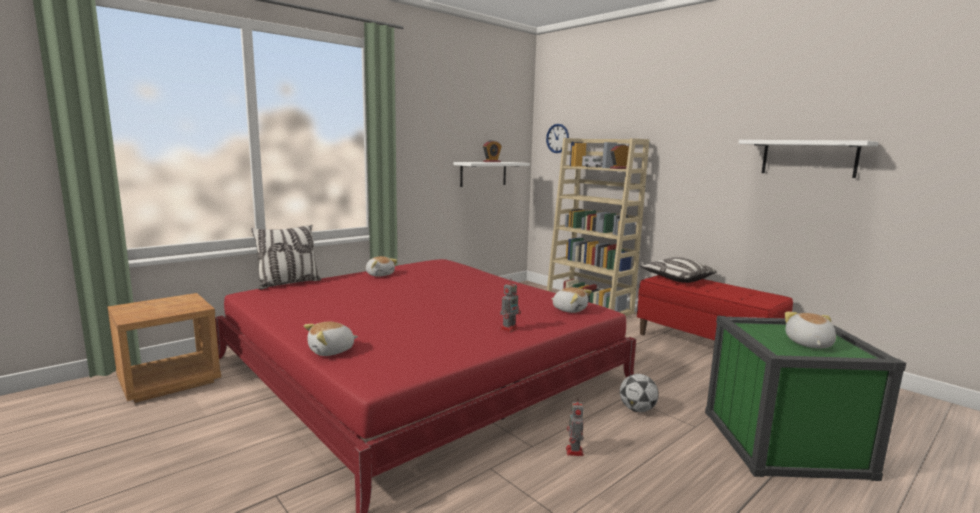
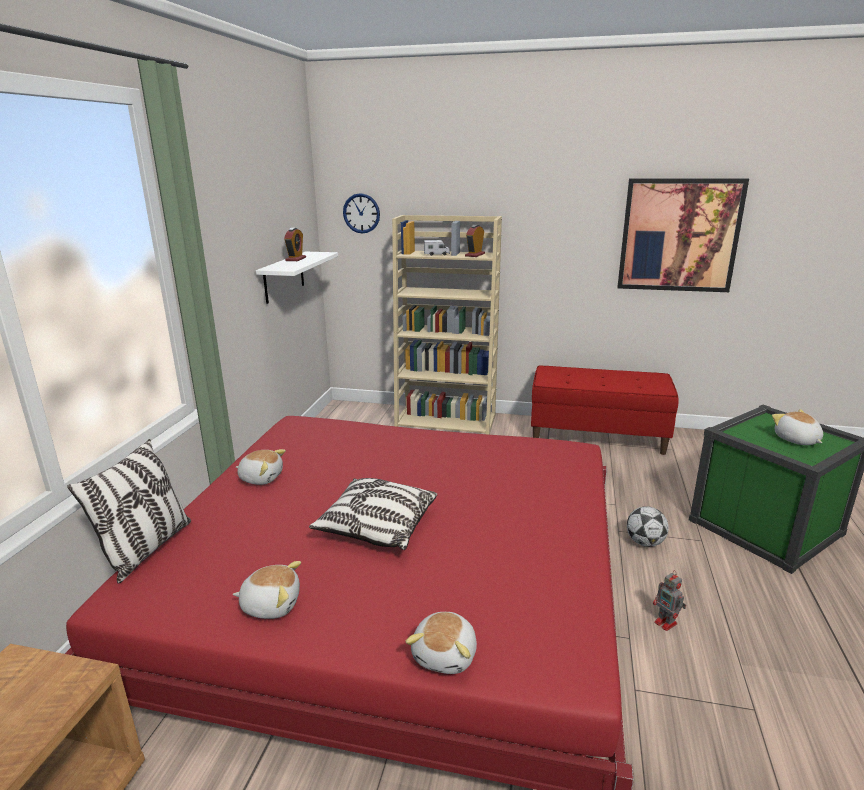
camera: 35 degrees left, 10 degrees up
(509, 329) = (554, 515): toy robot -> none
(569, 309) = (554, 459): plush toy -> plush toy (271, 604)
(677, 279) = (560, 375): pillow -> pillow (377, 527)
(808, 158) = (679, 235): white shelf -> picture

